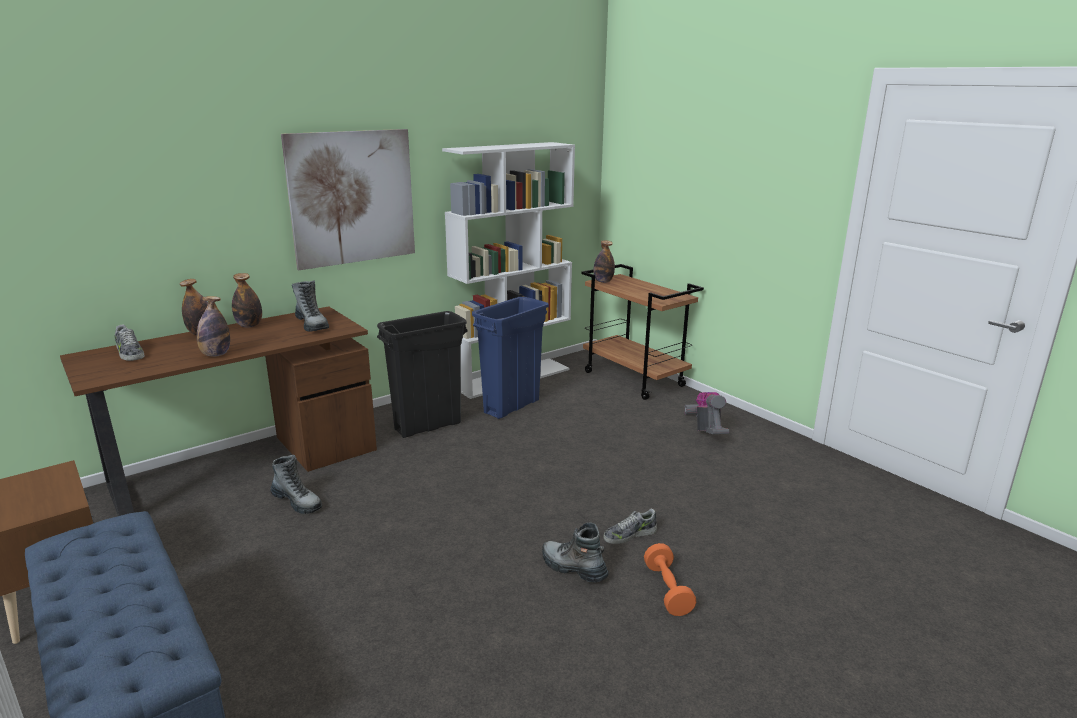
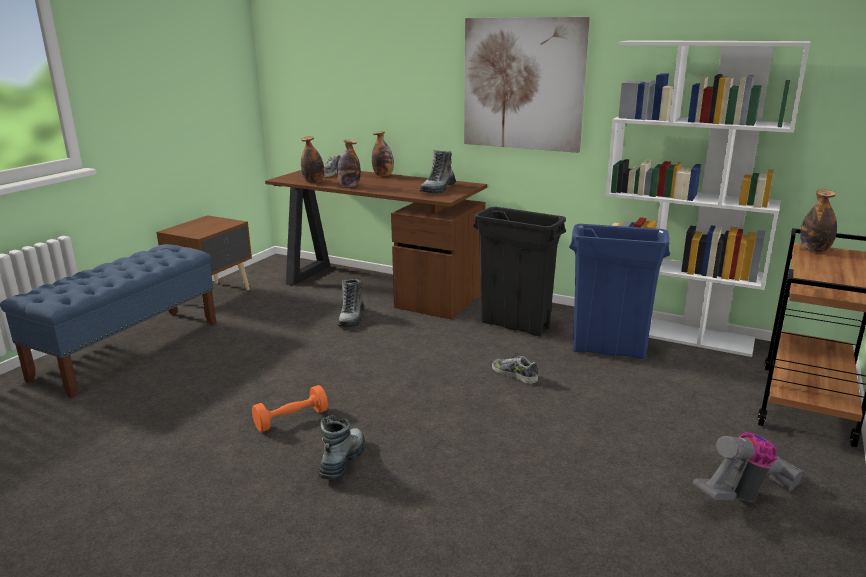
camera: 65 degrees right, 0 degrees up
(249, 325) = (413, 179): bottle -> bottle (314, 182)
(629, 534) = (425, 482): shoe -> shoe (514, 374)
(667, 590) = (339, 531): orange dumbbell -> orange dumbbell (291, 419)

